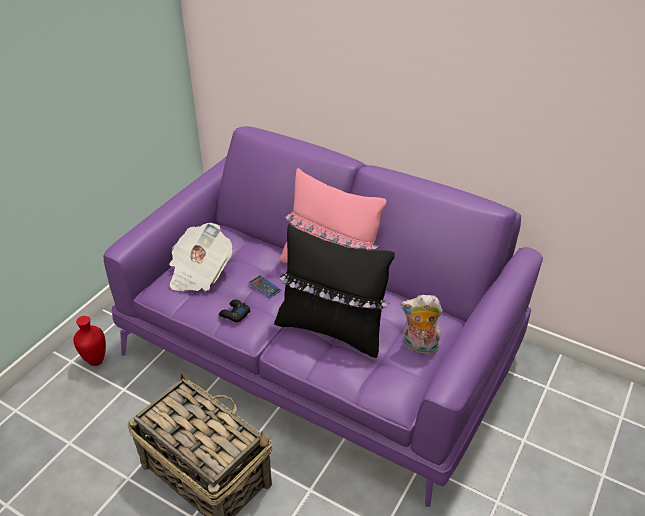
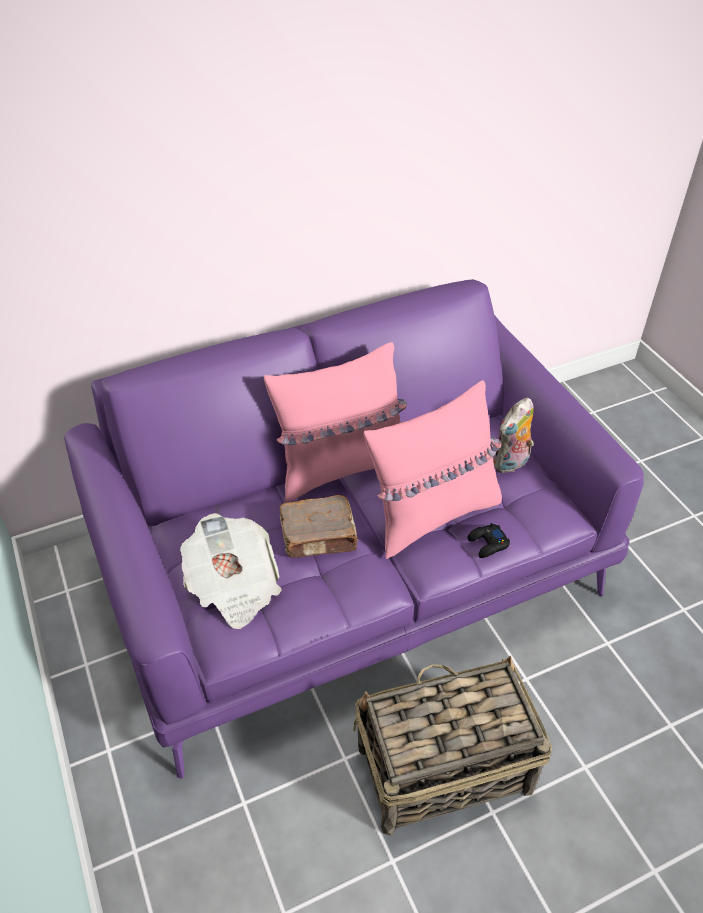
camera: 55 degrees left, 5 degrees up
(95, 362) = (164, 818): red vase -> none
(234, 314) = (339, 586): black game controller -> black game controller (487, 544)
(264, 287) = (319, 536): phone -> brown book
(332, 329) = (432, 515): black pillow -> pink pillow

